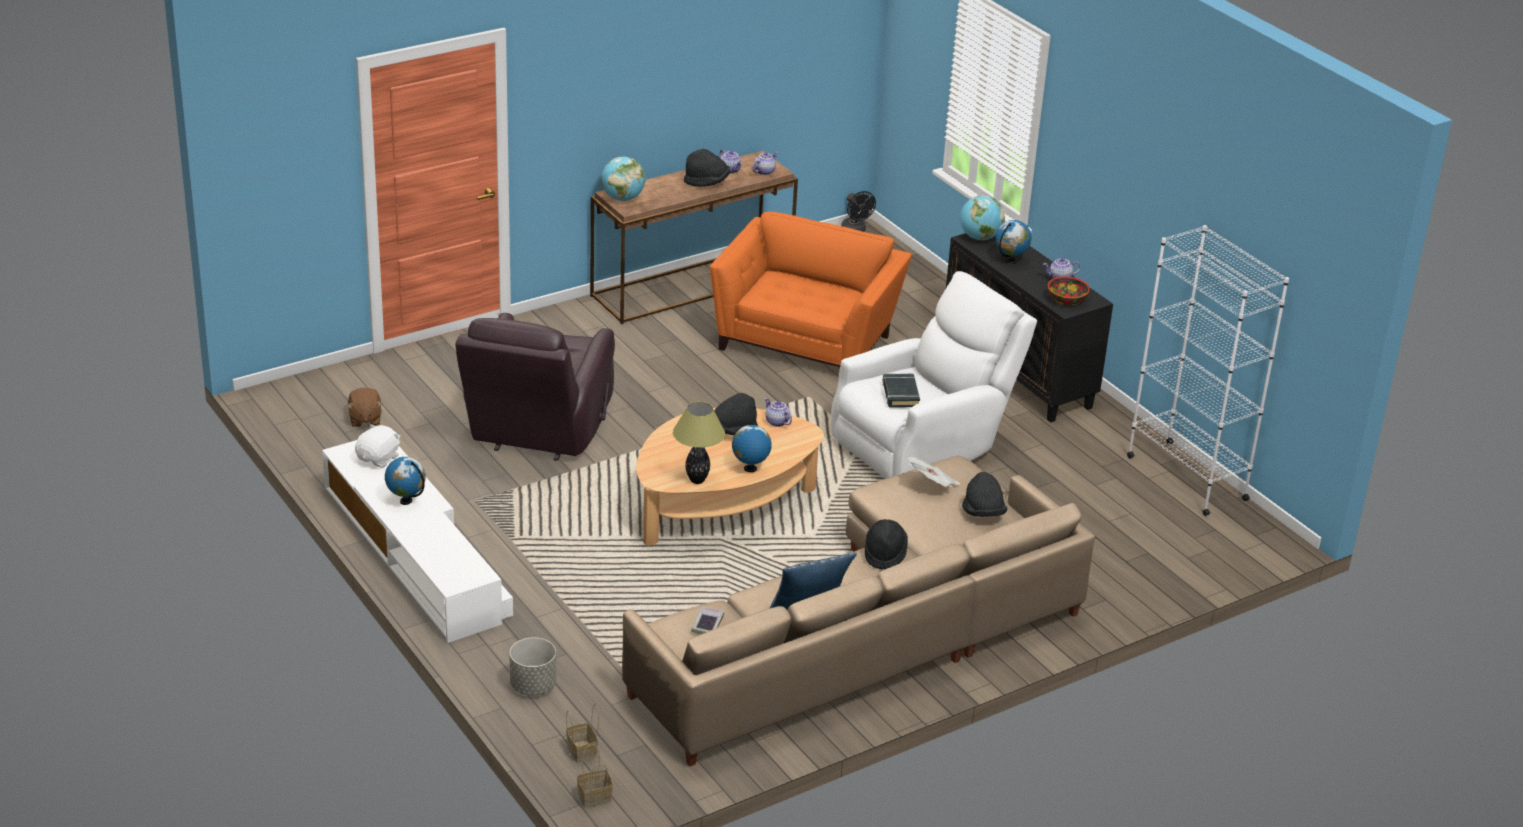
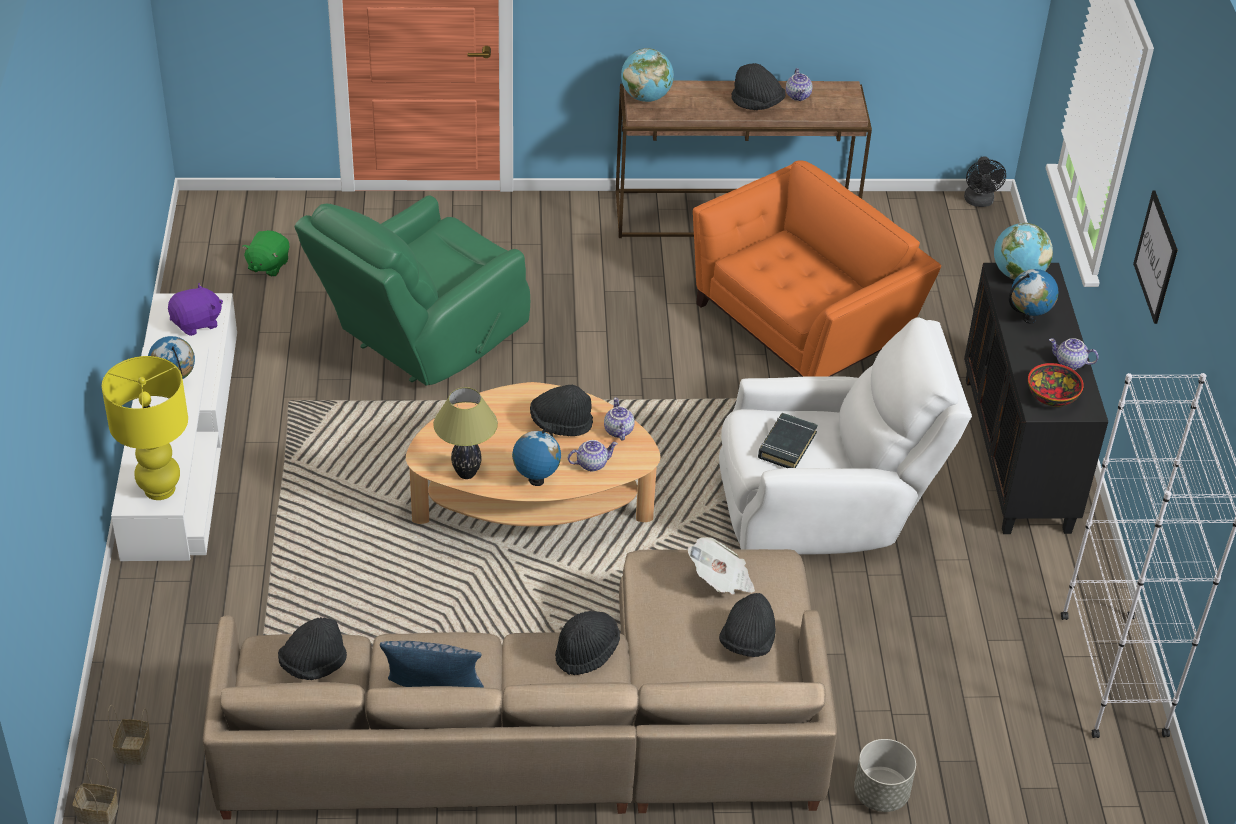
camera: 30 degrees right, 10 degrees up
(365, 419) = (268, 265): brown plush toy -> green plush toy
(379, 458) = (197, 323): white plush toy -> purple plush toy
(466, 569) = (160, 489): none -> yellow table lamp
(533, 686) = (155, 648): grey planter -> grey planter (880, 794)
(538, 432) = (421, 341): brown armchair -> green armchair
(707, 624) = (313, 664): book -> black hat
(764, 171) = (835, 109): teapot -> teapot (592, 463)
(1108, 176) = (1156, 257): none -> picture

